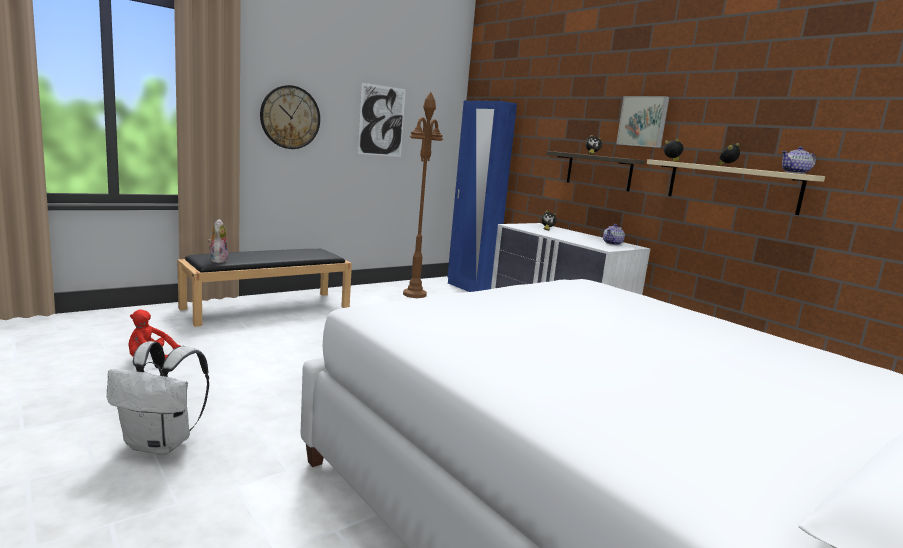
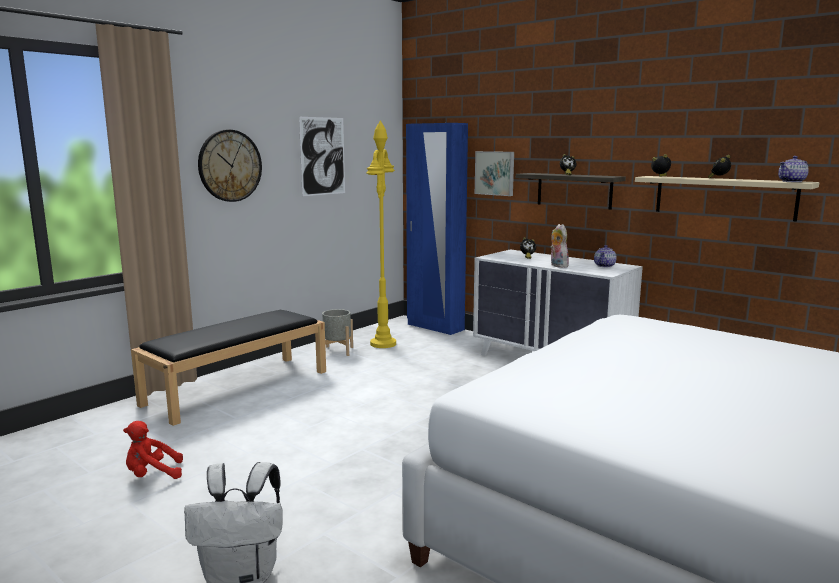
camera: 10 degrees left, 0 degrees up
(218, 260) = (185, 344): plush toy -> plush toy (557, 266)
(371, 294) = (337, 351): none -> grey planter
(414, 294) = (383, 344): brown floor lamp -> yellow floor lamp
(643, 121) = (619, 137): picture -> picture (495, 173)

